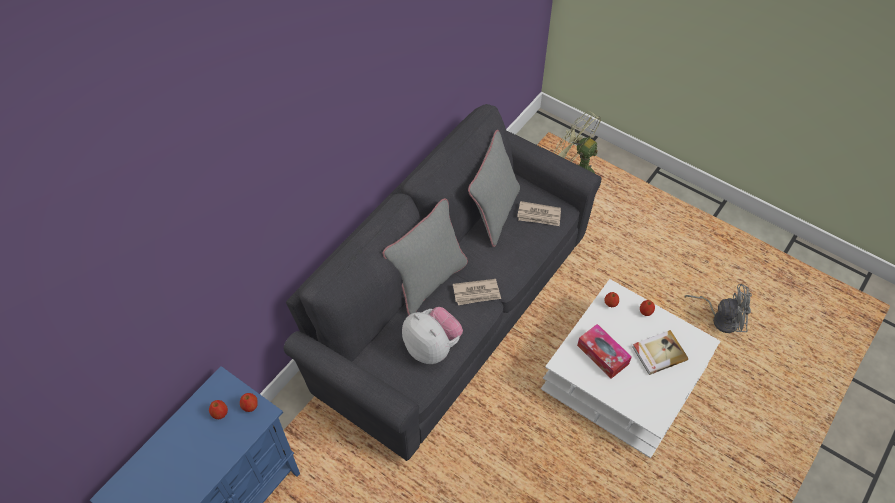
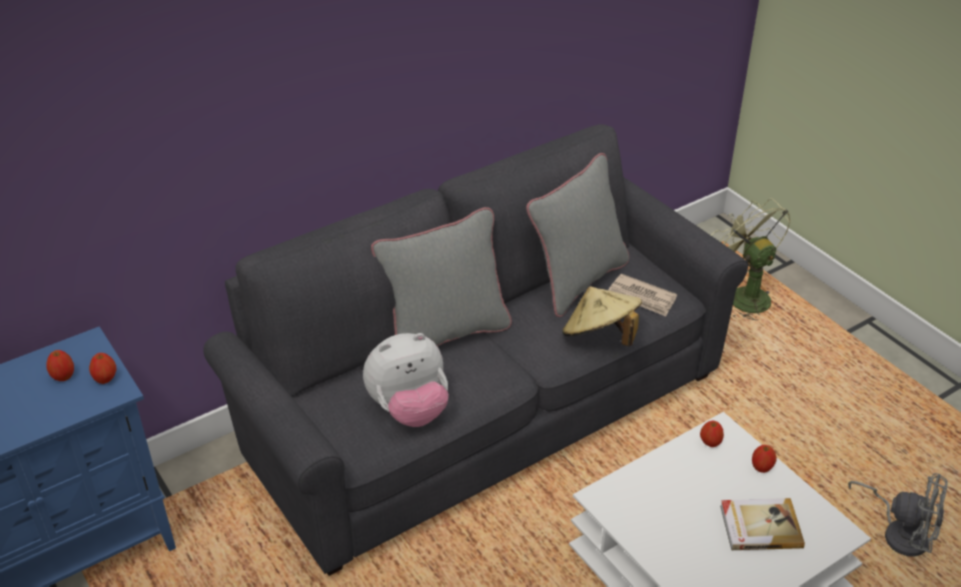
camera: 20 degrees right, 15 degrees down
(432, 347) = (409, 410): plush toy -> plush toy turned 90 degrees clockwise
(477, 293) = (505, 364): newspaper -> none
(526, 254) = (600, 337): none -> beige hat
(602, 355) = (668, 503): tissue box -> none

